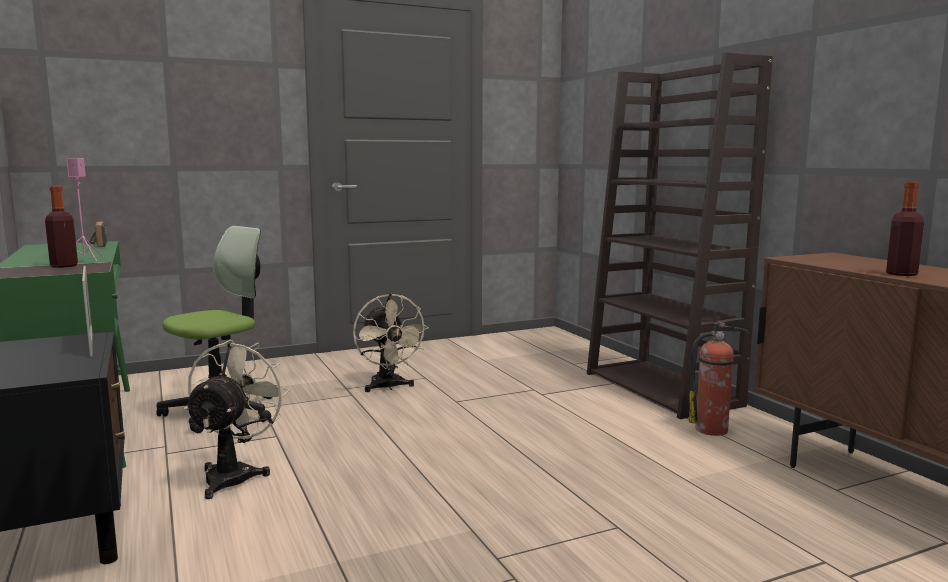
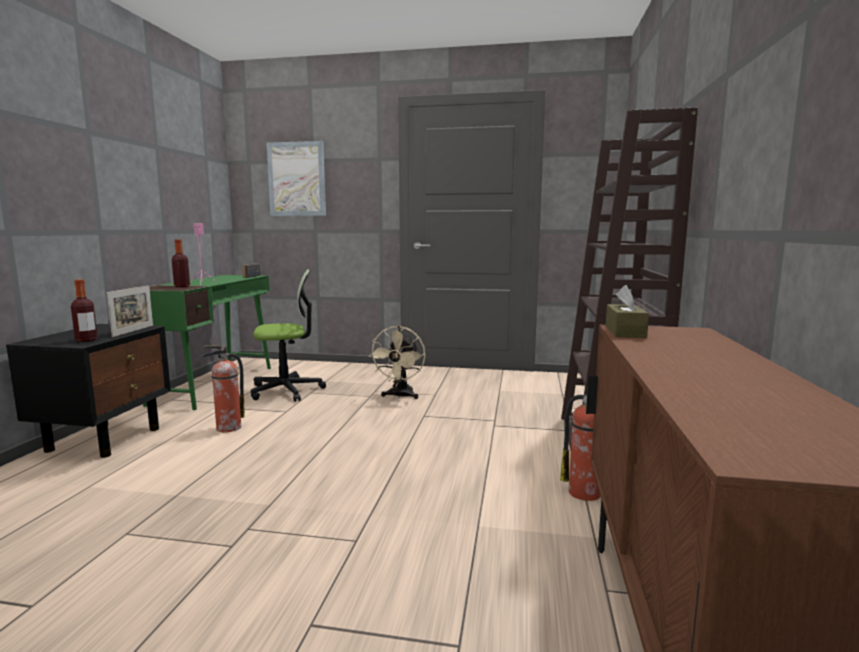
camera: 35 degrees right, 0 degrees up
(139, 86) = (296, 179): none -> picture
(234, 474) = (227, 428): beige fan -> fire extinguisher
(807, 261) = (625, 332): none -> brown tissue box
(901, 274) = (659, 357): bottle -> bottle (86, 340)

